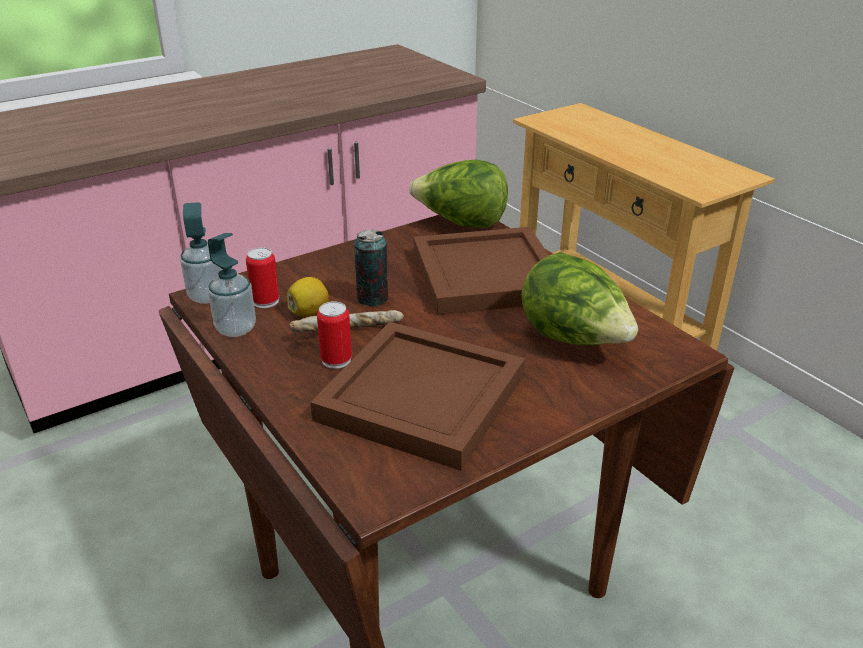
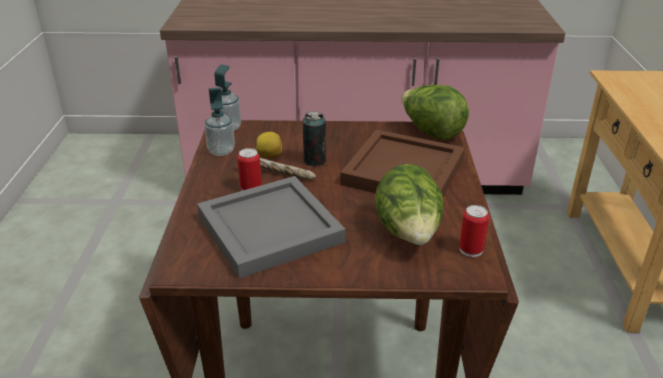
camera: 35 degrees right, 0 degrees up
(265, 301) = (254, 141): can -> can (471, 250)
(420, 395) = (270, 227): brown tray -> grey tray

